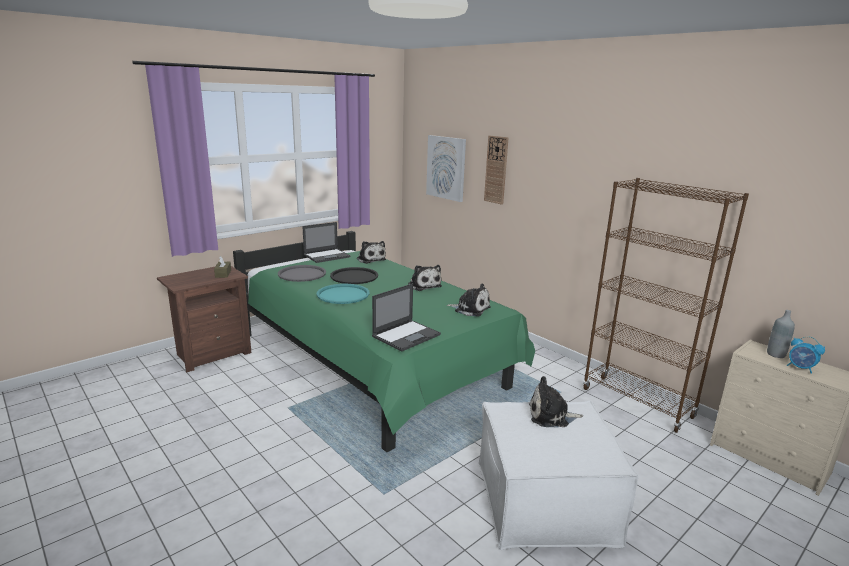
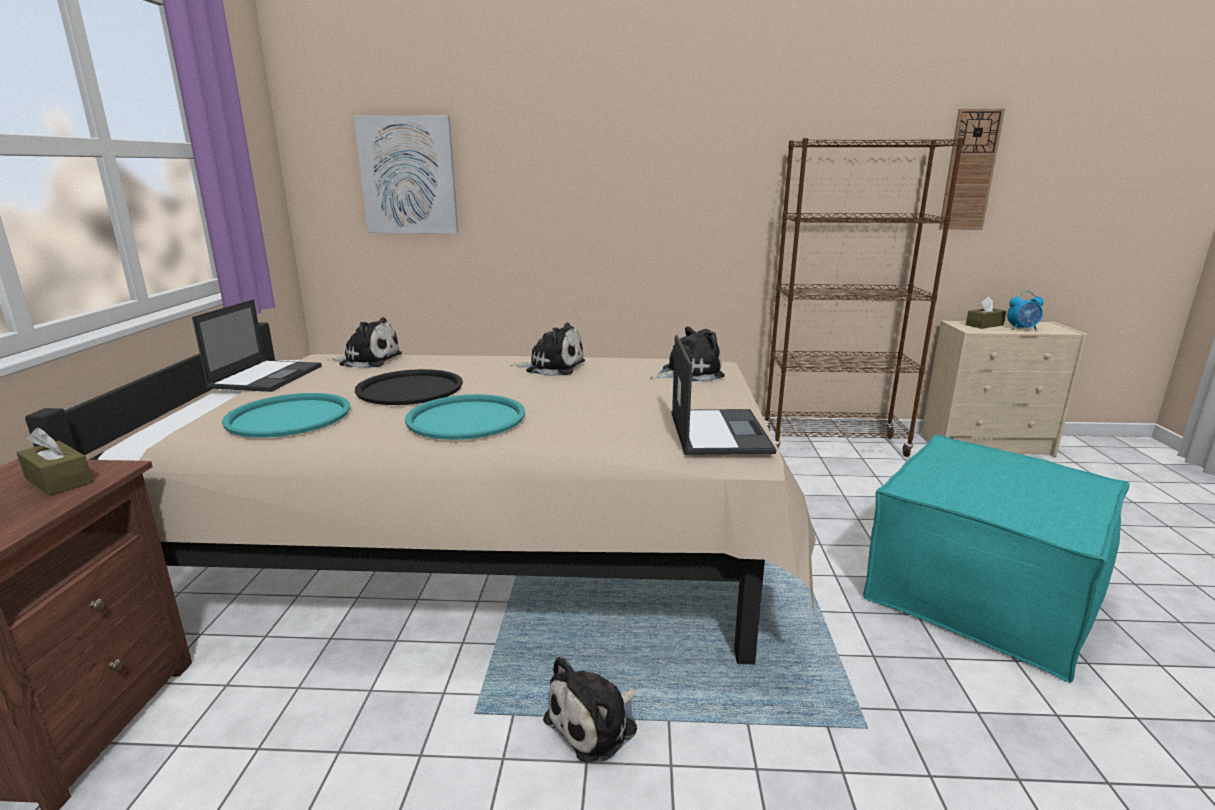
camera: 45 degrees left, 0 degrees up
(302, 274) = (289, 416): grey tray -> turquoise tray
(372, 364) = (488, 551): green bed -> beige bed
(496, 170) = (527, 164): wall clock -> wall clock (970, 170)
(545, 502) = (981, 593): white ottoman -> turquoise ottoman
(551, 416) = (958, 467): plush toy -> plush toy (596, 723)
(775, 354) = (984, 325): grey bottle -> brown tissue box

